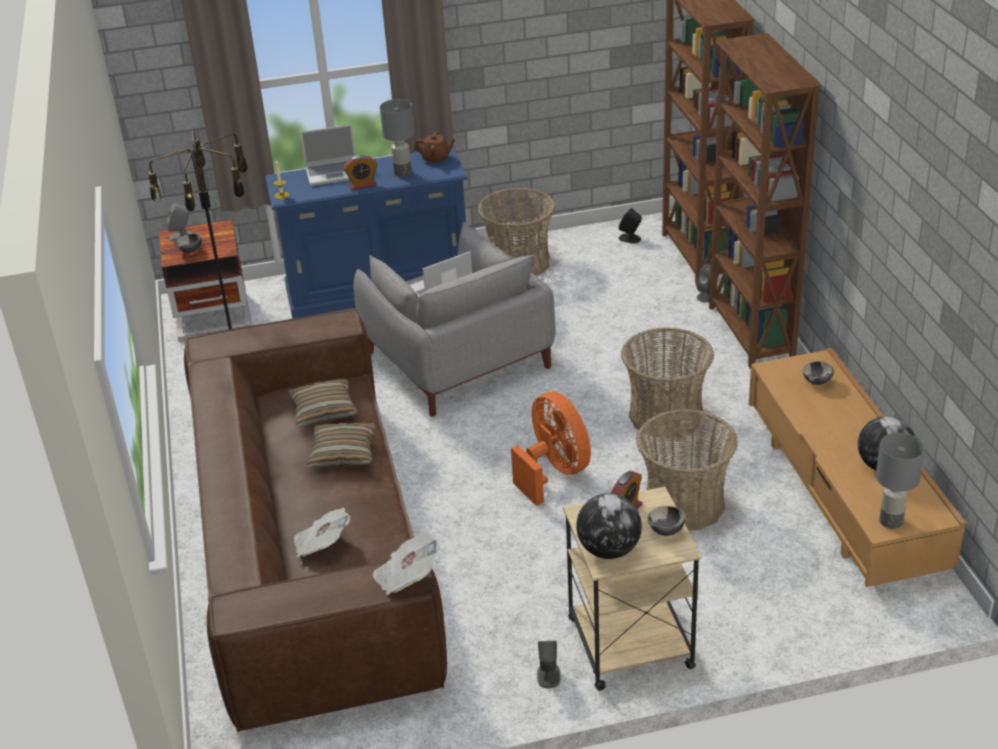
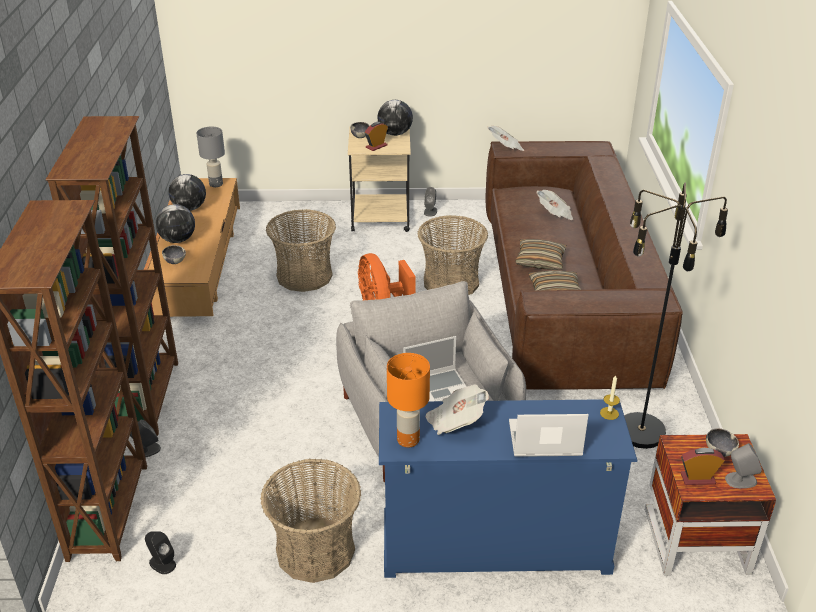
camera: 170 degrees left, 0 degrees up
(362, 185) = (508, 410): alarm clock -> alarm clock (697, 479)
(403, 173) = (455, 421): grey table lamp -> newspaper
(435, 159) = (408, 439): brown teapot -> orange table lamp
(666, 415) = (274, 336): basket -> basket (451, 282)
(846, 412) = (177, 240): none -> globe

